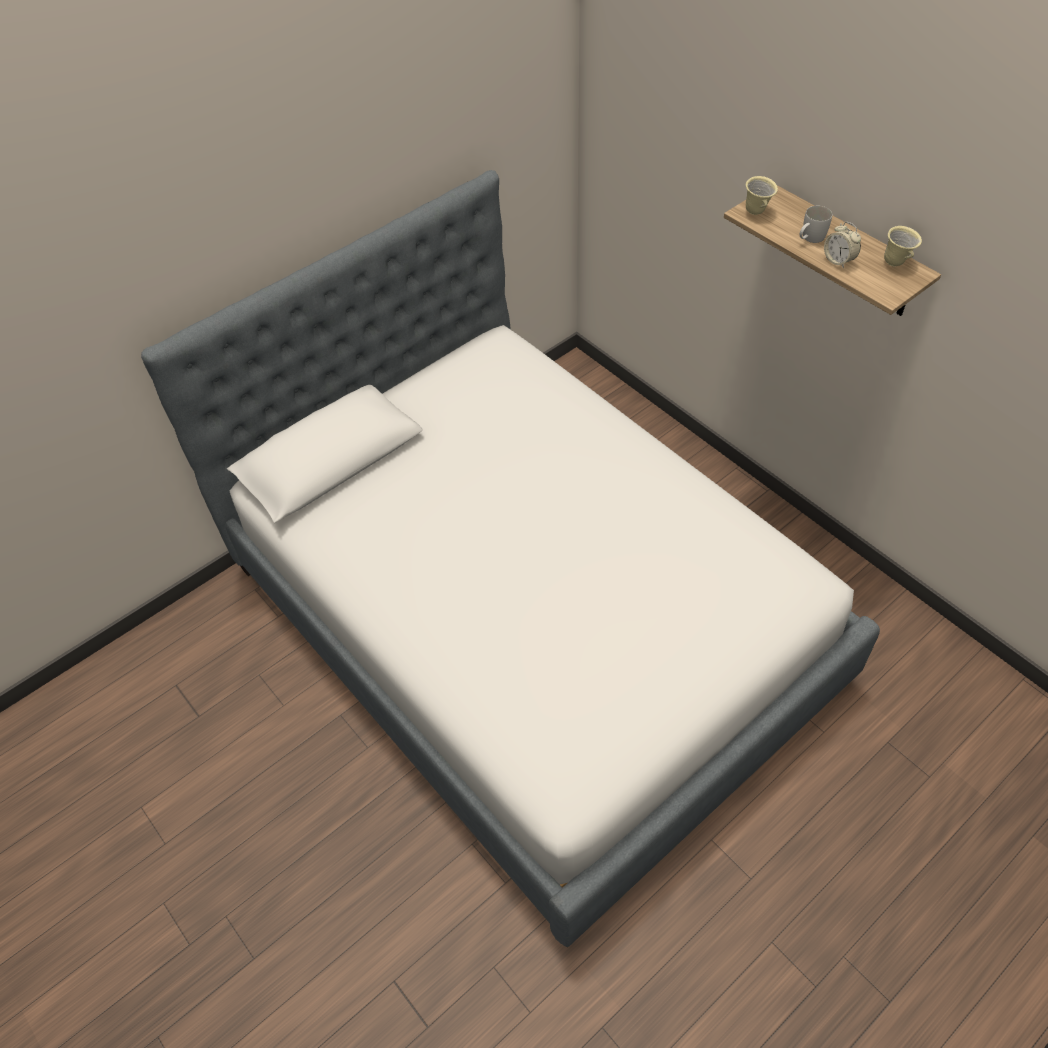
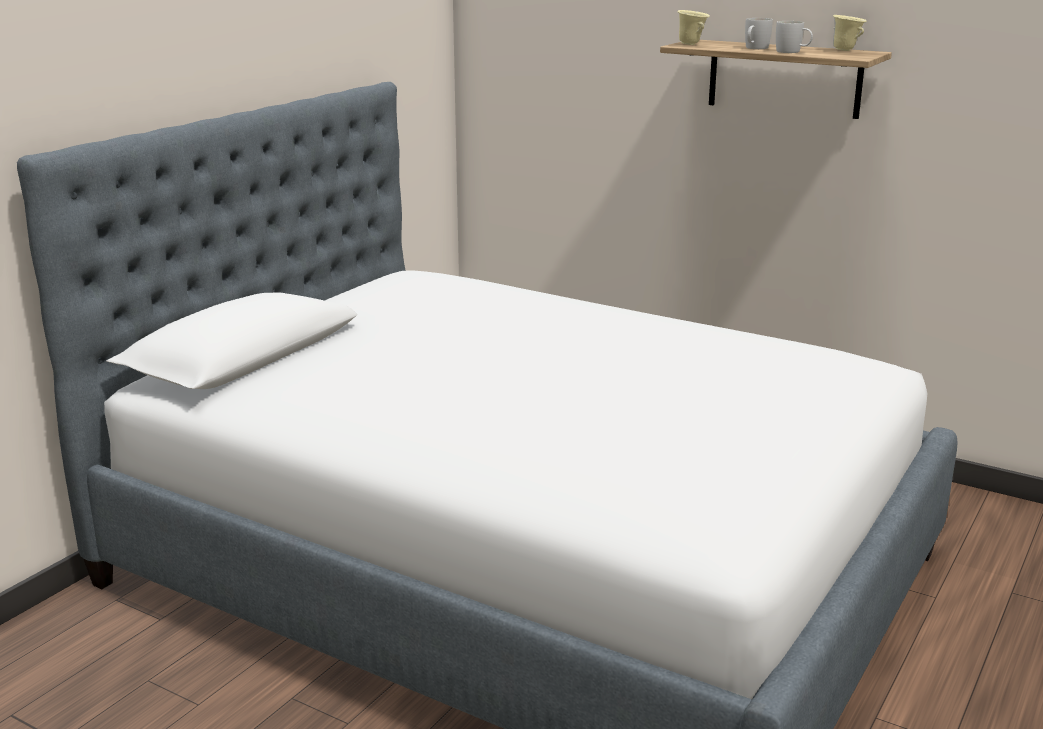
camera: 20 degrees left, 30 degrees down
(838, 260) = (792, 52): alarm clock -> white mug

